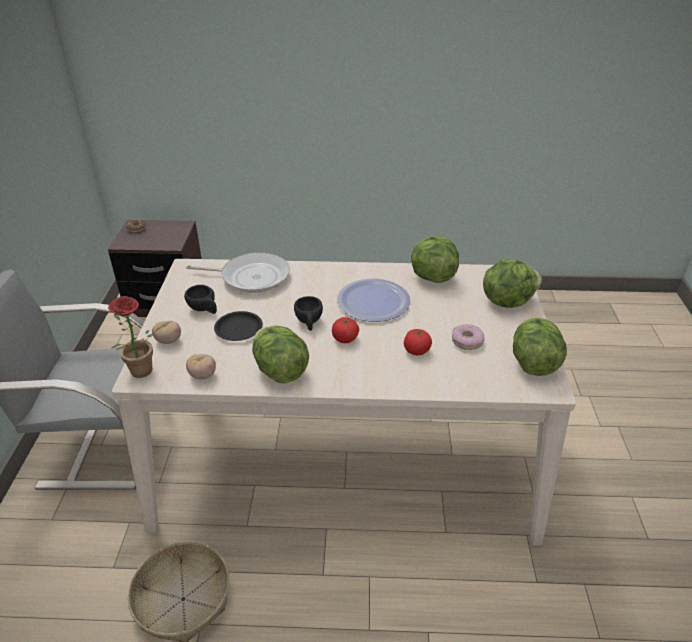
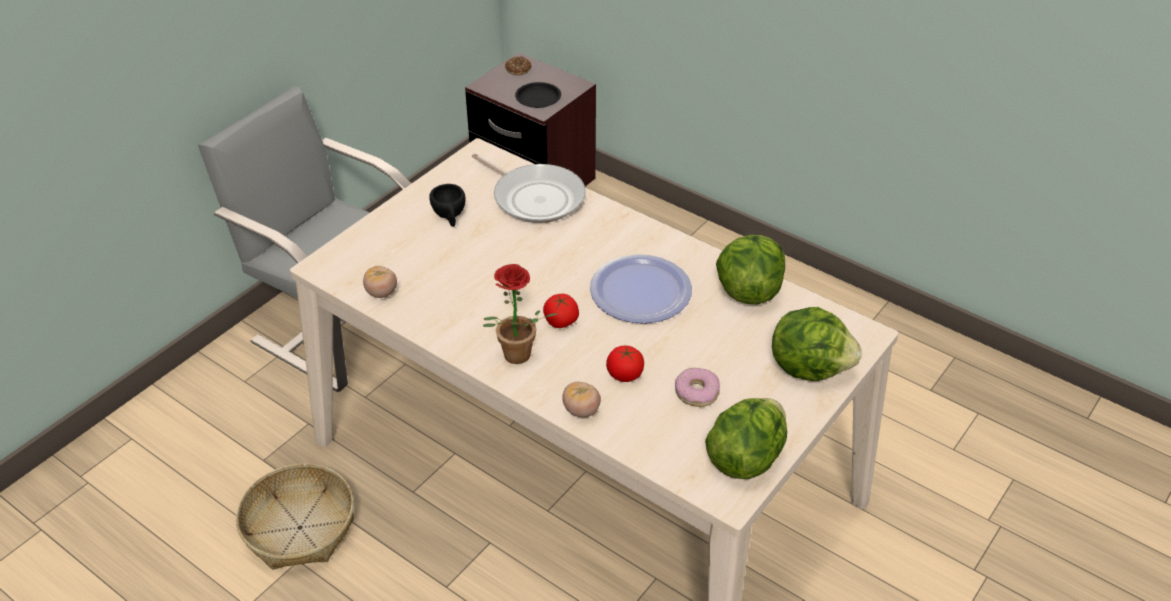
camera: 35 degrees right, 5 degrees up
(142, 373) = (329, 263): potted plant -> potted plant (515, 359)
(168, 341) = (384, 238): tomato -> tomato (581, 410)
(238, 329) = (462, 257): black plate -> black plate (537, 98)
(280, 371) = (458, 325): lettuce -> none
(309, 323) = (542, 284): black cup -> none

